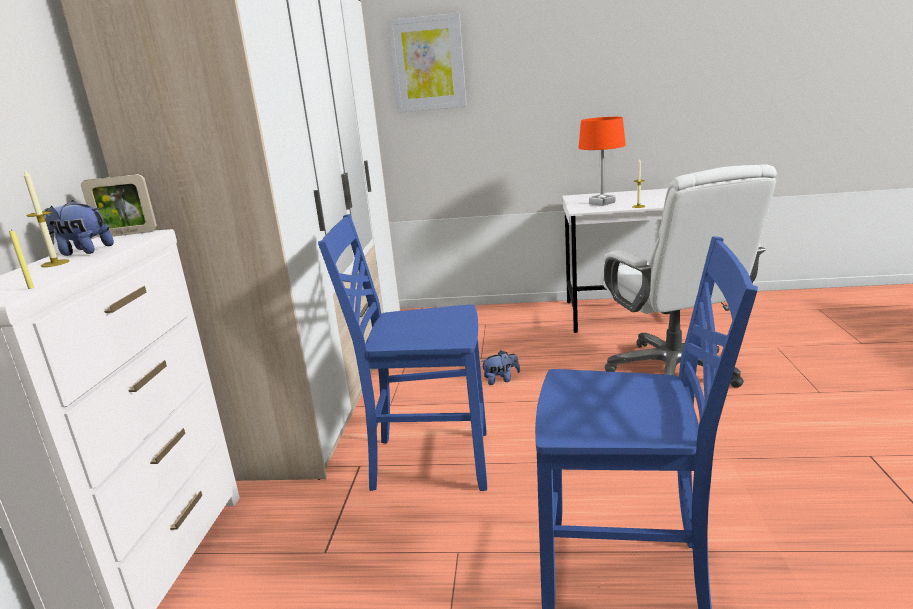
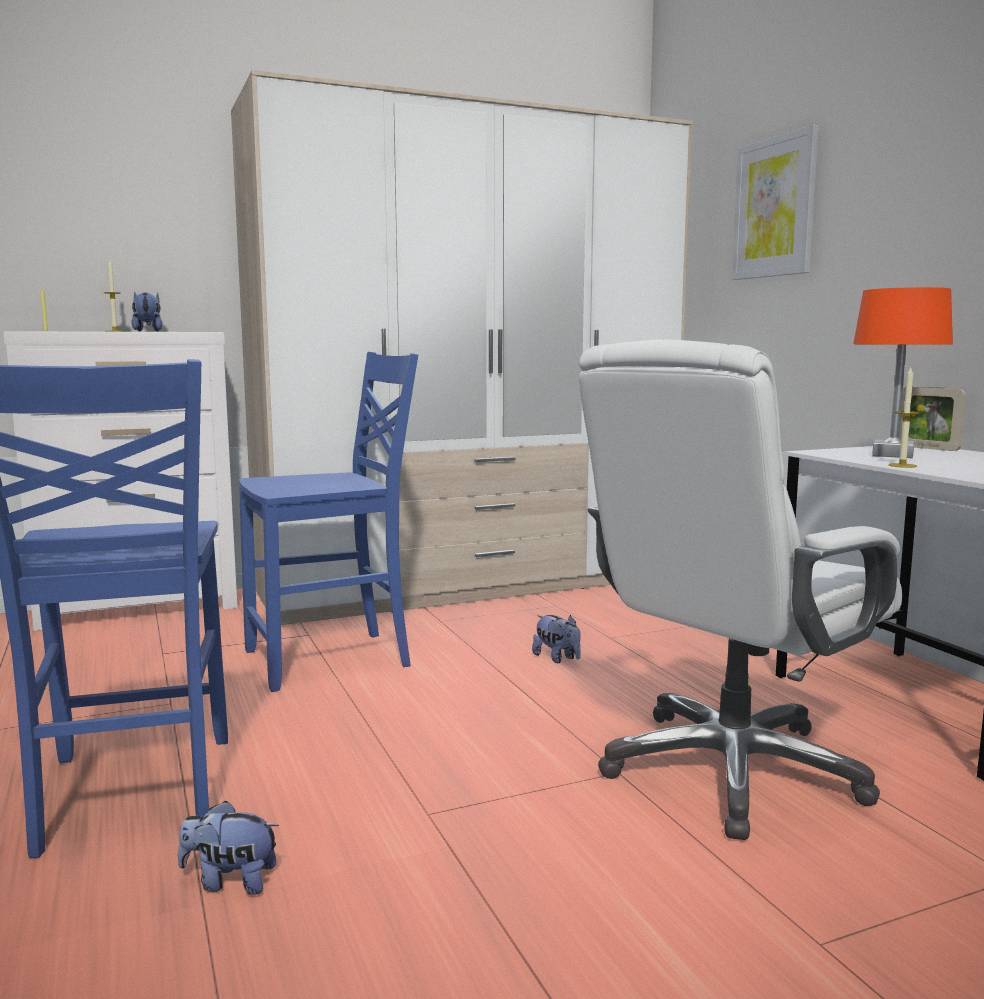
camera: 60 degrees right, 10 degrees down
(127, 234) = (207, 331): picture frame -> picture frame (928, 448)
(428, 461) = (331, 659): blue chair -> blue chair turned 90 degrees clockwise
(757, 538) = (230, 882): none -> plush toy

